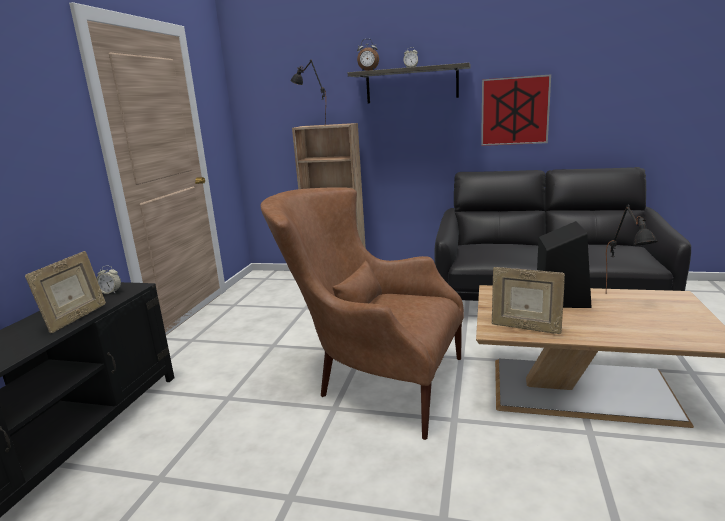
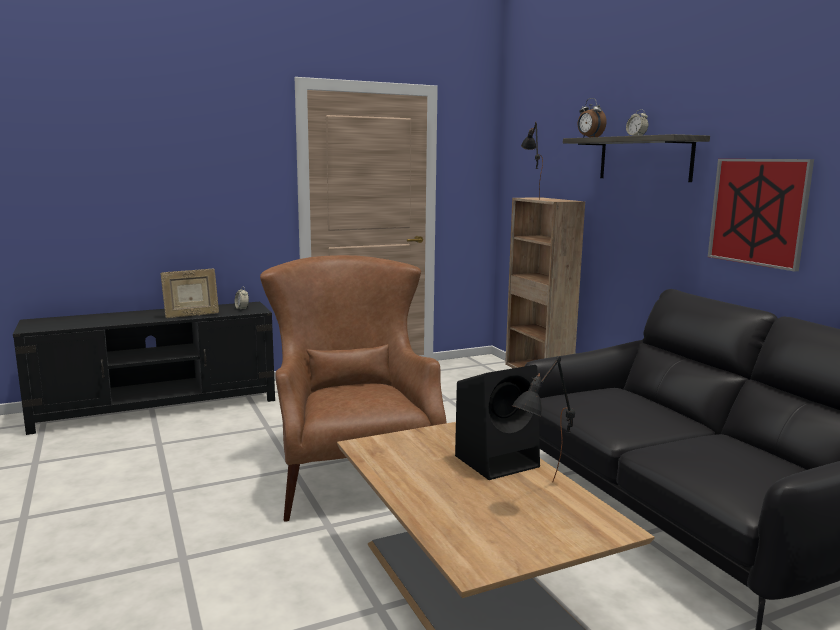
camera: 50 degrees right, 5 degrees down
(525, 328) = (386, 456): picture frame -> none

